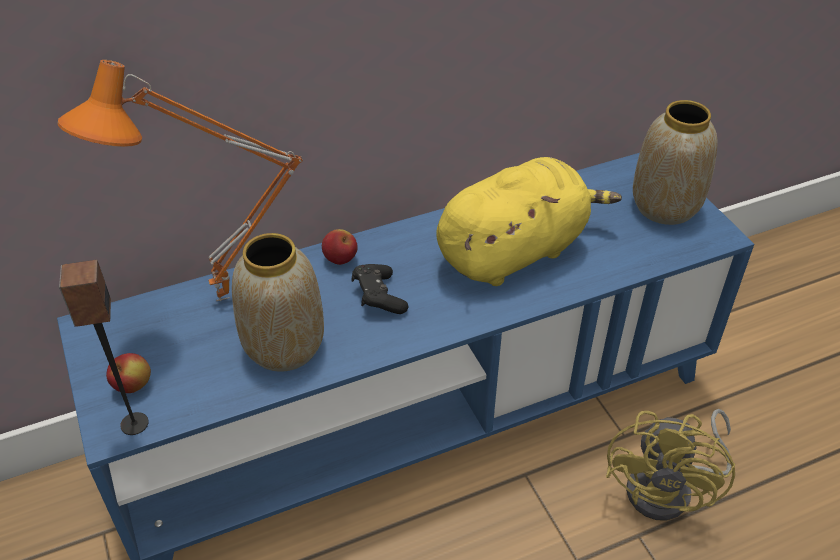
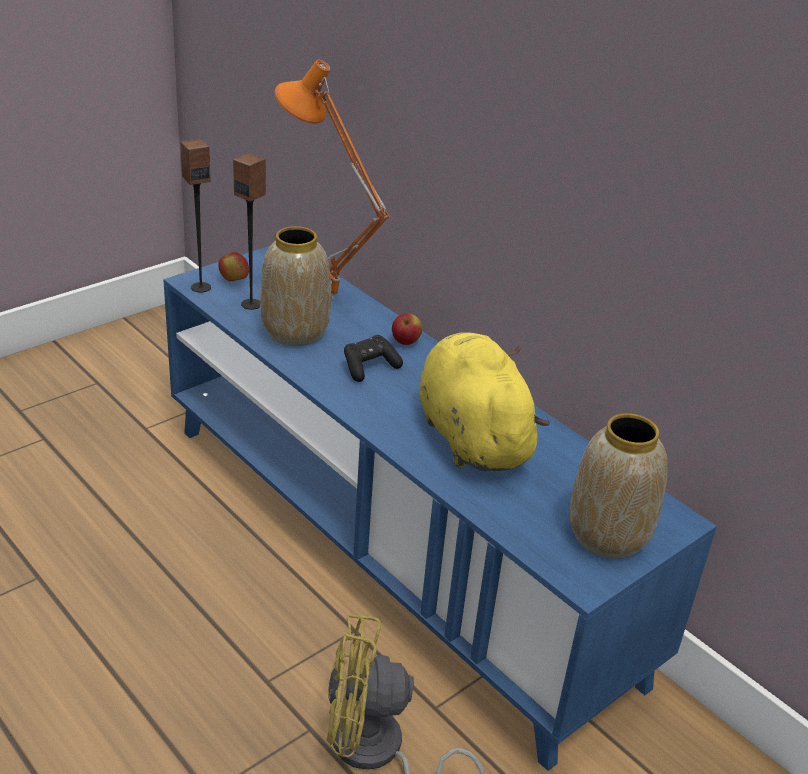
camera: 70 degrees right, 10 degrees down
(202, 377) = (251, 304): none -> speaker
(515, 251) = (471, 435): yellow plush toy -> yellow plush toy turned 150 degrees counterclockwise

